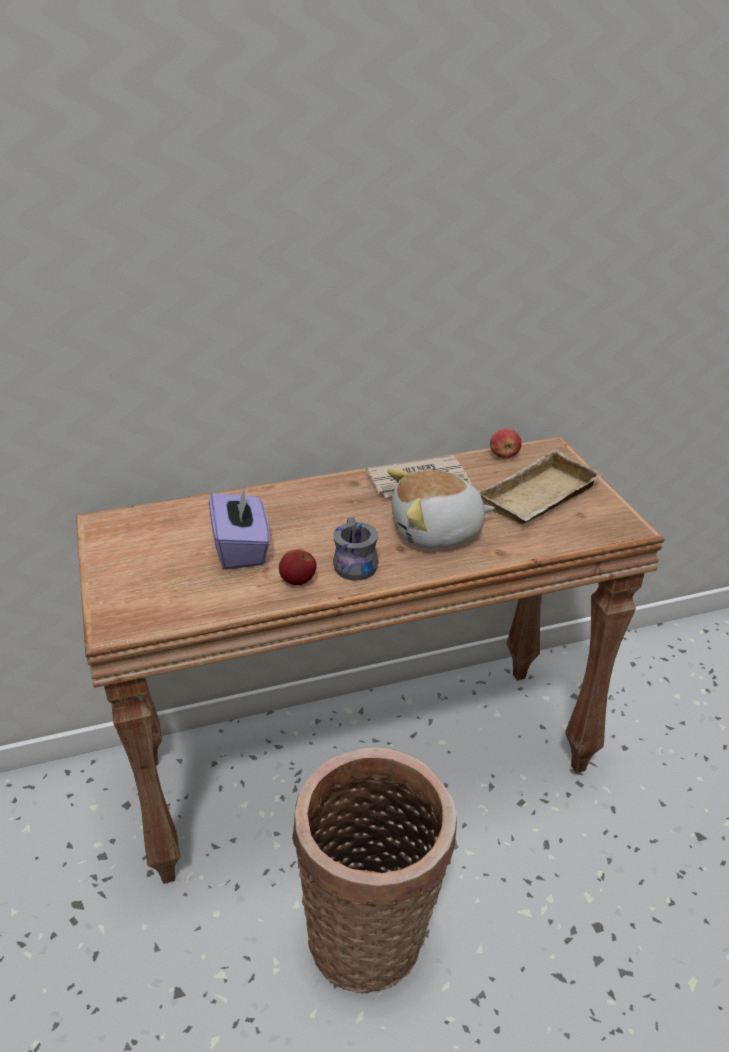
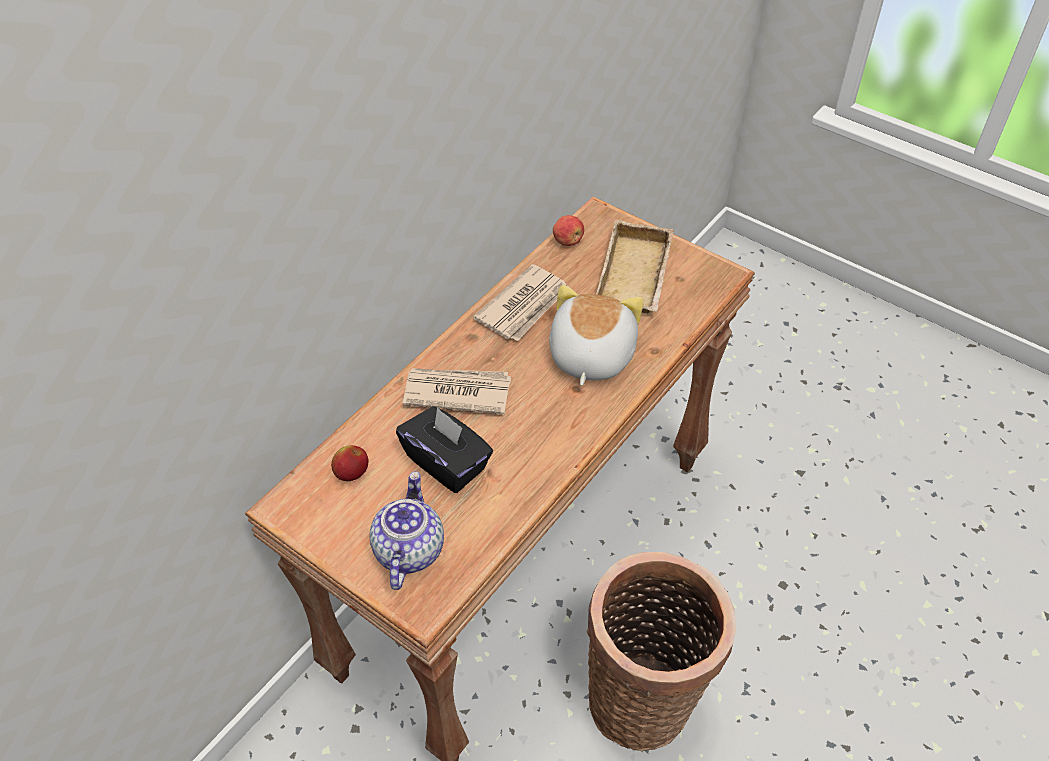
camera: 35 degrees left, 15 degrees up
(148, 587) = (408, 549): none -> teapot
(242, 549) = (447, 463): purple tissue box -> black tissue box
(298, 581) = (528, 469): apple -> apple (352, 473)
(302, 510) = (456, 392): none -> newspaper
(351, 563) = (553, 426): grey mug -> none
(437, 532) = (589, 355): plush toy -> plush toy turned 150 degrees clockwise

